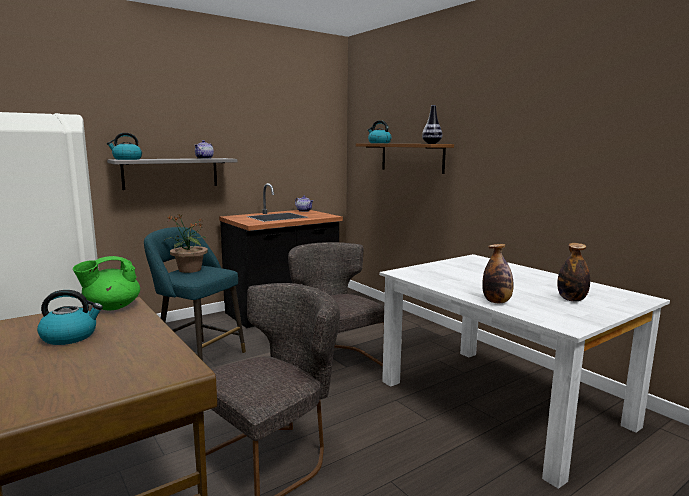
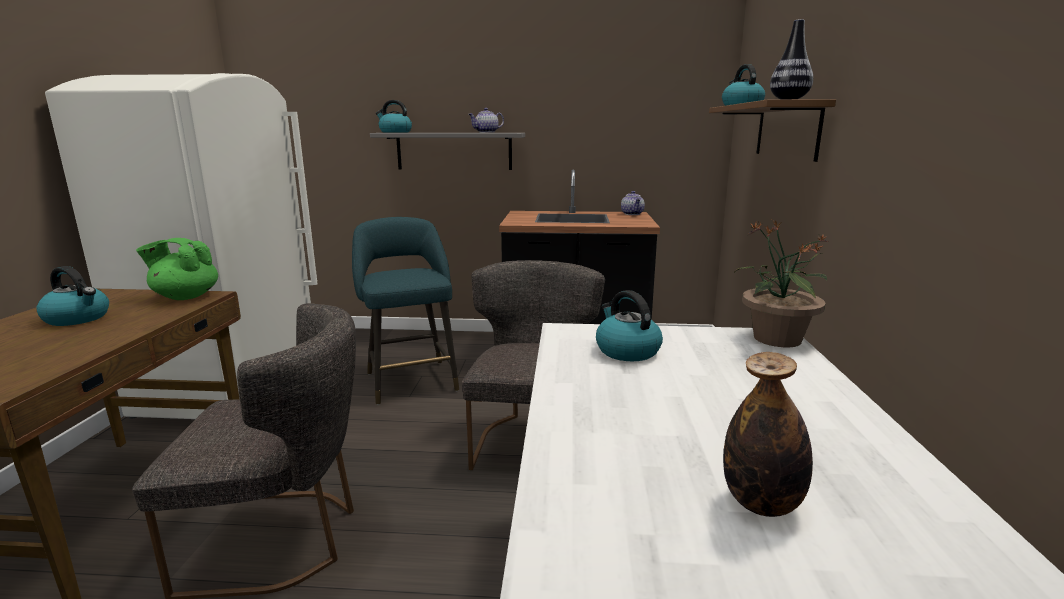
camera: 40 degrees right, 5 degrees up
(189, 270) = (400, 272): potted plant -> potted plant (776, 339)
(440, 273) = (626, 351): none -> kettle
(496, 302) = (573, 440): bottle -> none

